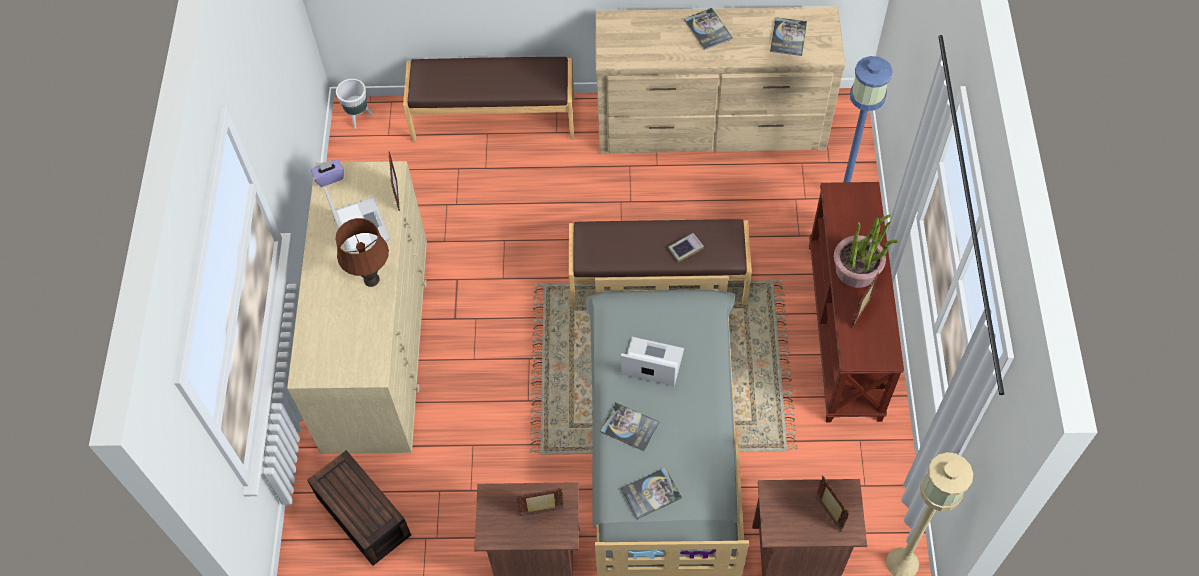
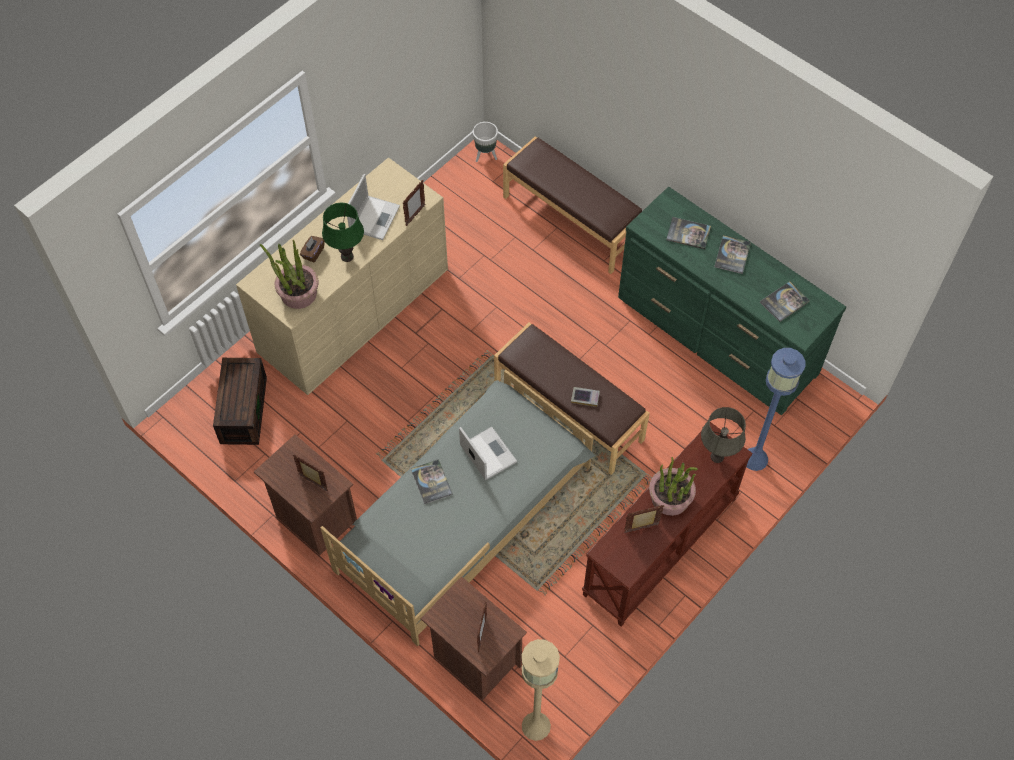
camera: 40 degrees right, 0 degrees up
(329, 177) = (387, 173): purple tissue box -> none
(335, 301) = (313, 253): none -> brown tissue box
(359, 349) = (298, 293): none -> potted plant
(372, 279) = (347, 256): brown table lamp -> green table lamp
(651, 493) = (401, 533): book -> book (688, 233)
(712, 125) = (716, 336): beige dresser -> green dresser
(856, 206) = (717, 456): none -> grey table lamp

